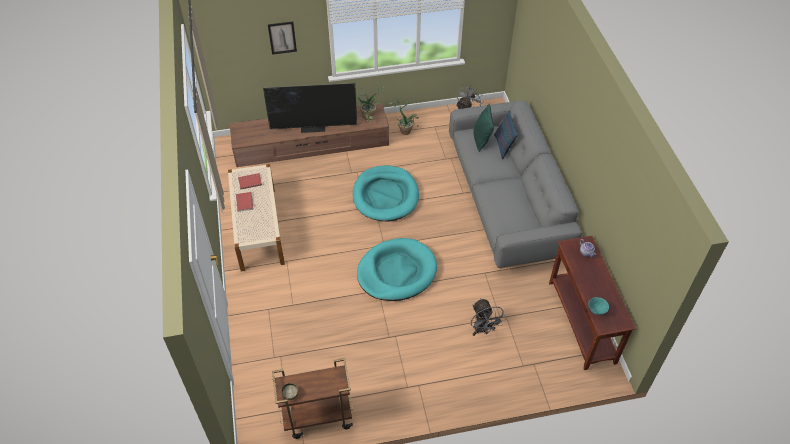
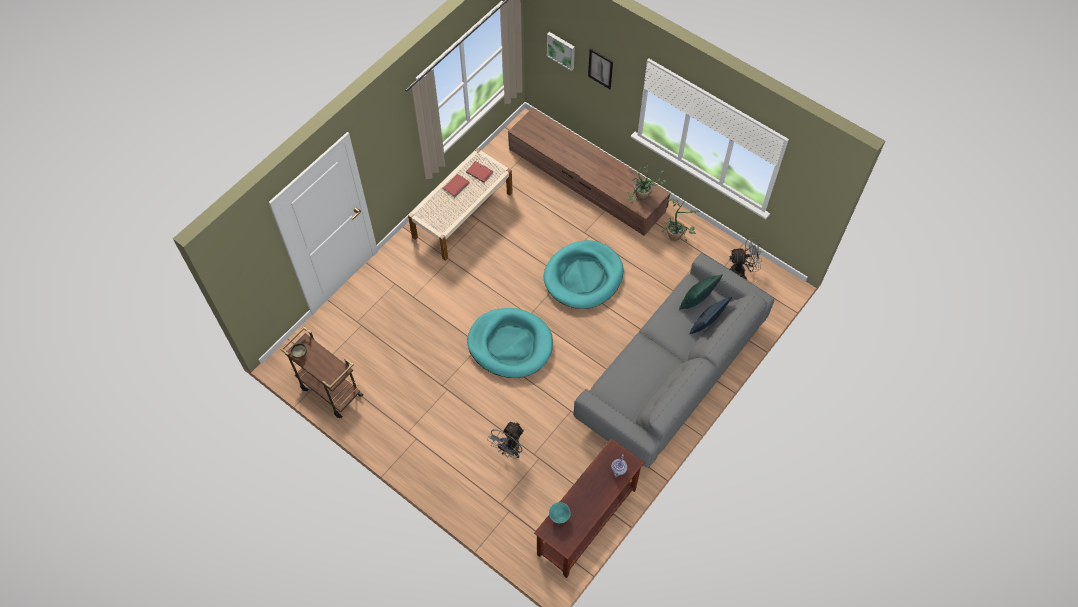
camera: 50 degrees right, 10 degrees up
(238, 48) = (561, 50): none -> picture
(313, 127) = (588, 167): television -> none

